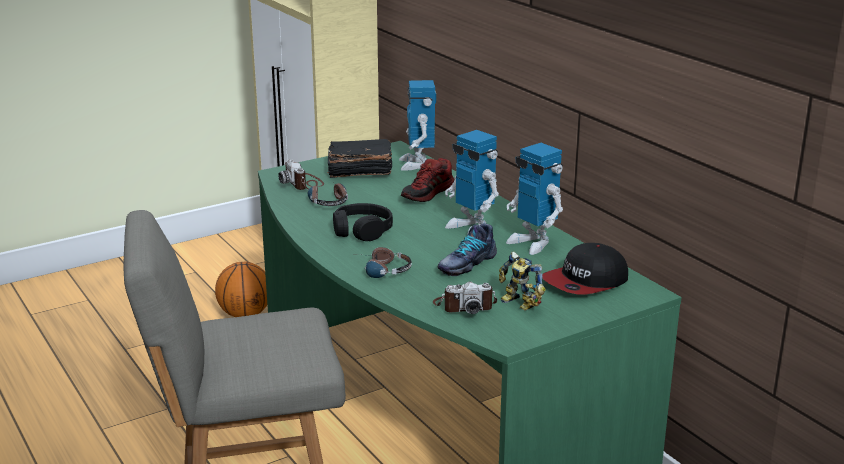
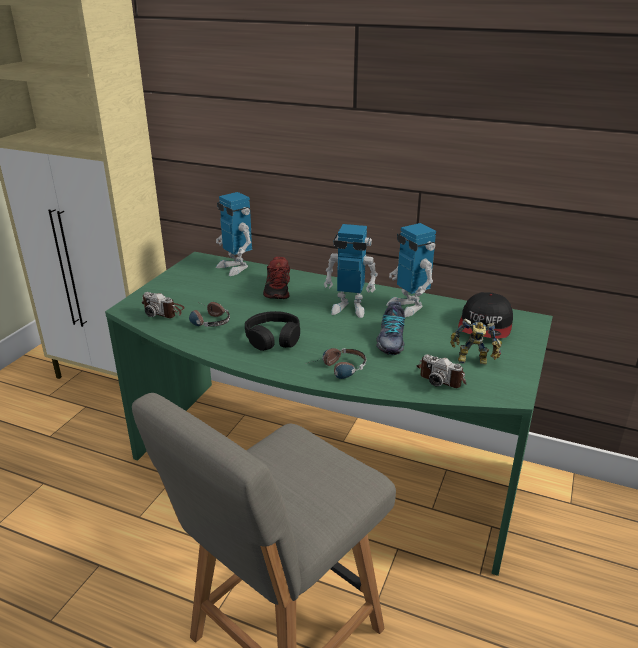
camera: 35 degrees left, 5 degrees up
(245, 314) = (87, 443): basketball -> none
(359, 170) = (196, 286): black book -> none
(464, 306) = (442, 377): camera -> camera turned 75 degrees clockwise
(532, 243) = (408, 306): toy robot -> toy robot turned 45 degrees clockwise

